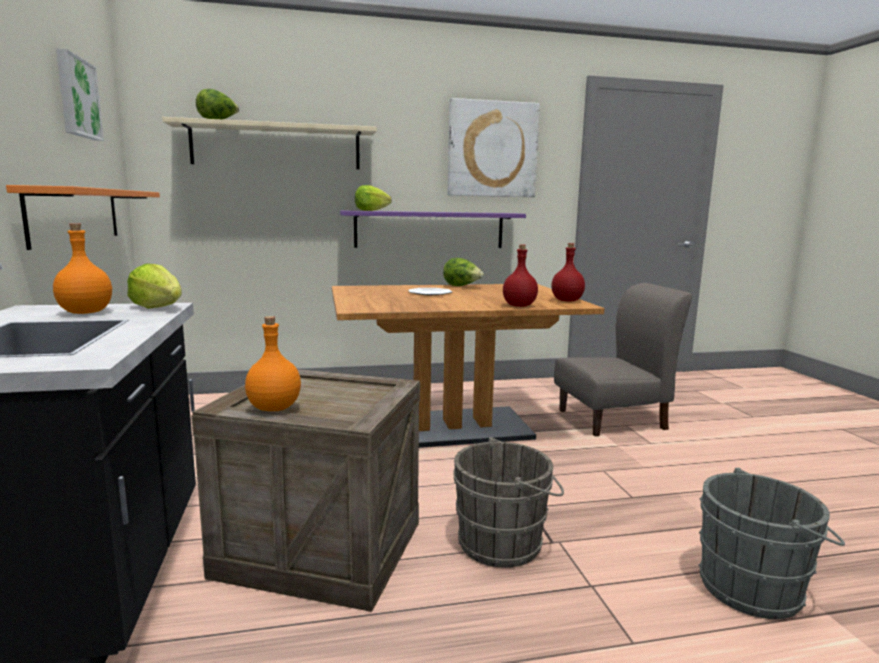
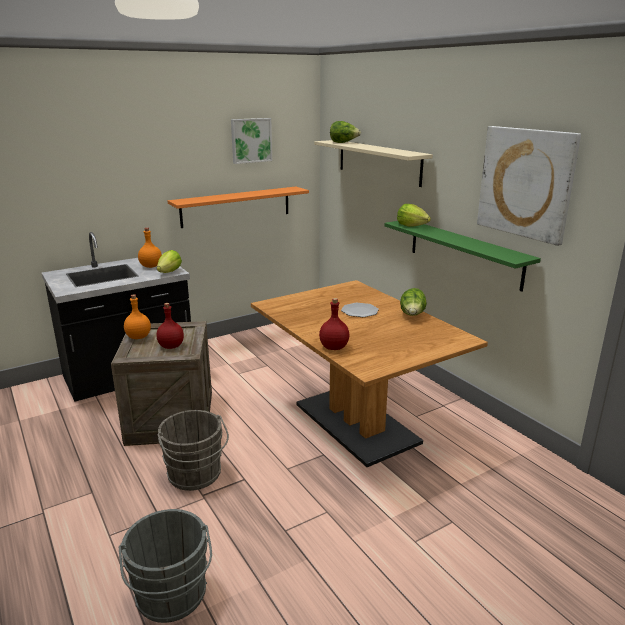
camera: 70 degrees right, 10 degrees up
(429, 229) = (464, 253): purple shelf -> green shelf
(567, 301) = (384, 363): red bottle -> red bottle (170, 346)
(613, 419) = (460, 511): grey chair -> none

